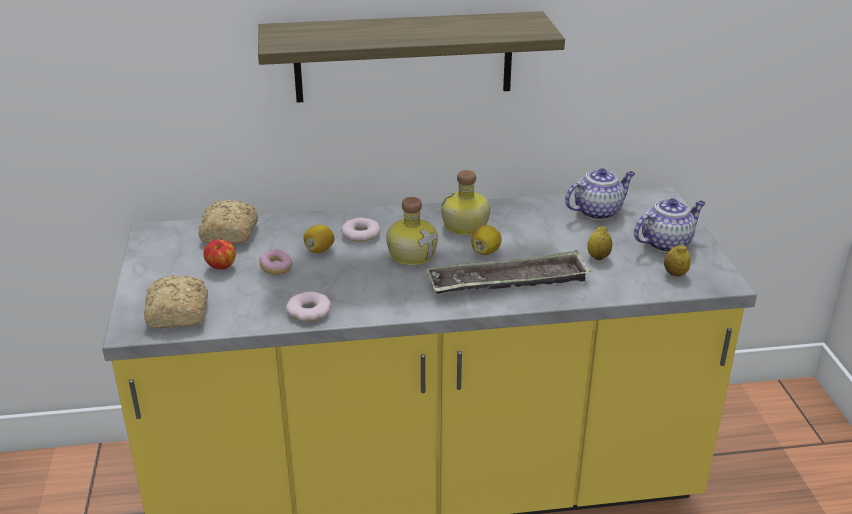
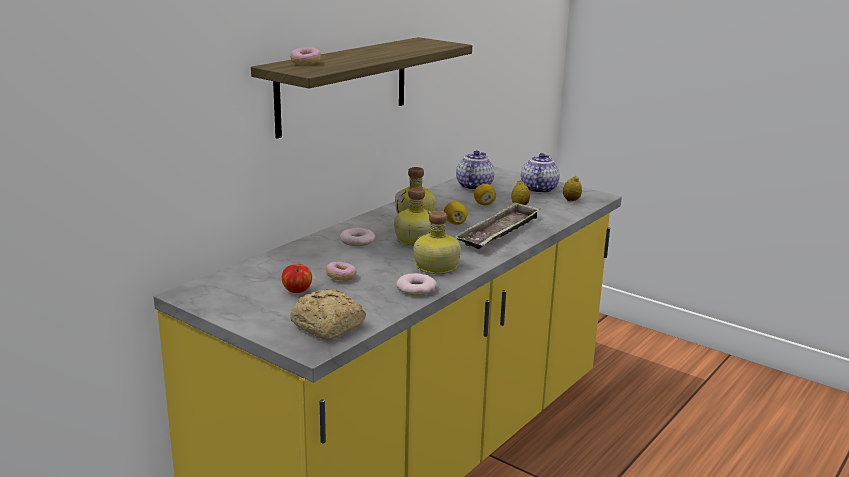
camera: 45 degrees left, 10 degrees down
(229, 234) = (258, 273): bread -> none
(311, 30) = (305, 63): none -> donut
(319, 250) = (348, 258): lemon -> lemon (484, 204)
(369, 296) = (436, 267): none -> bottle

